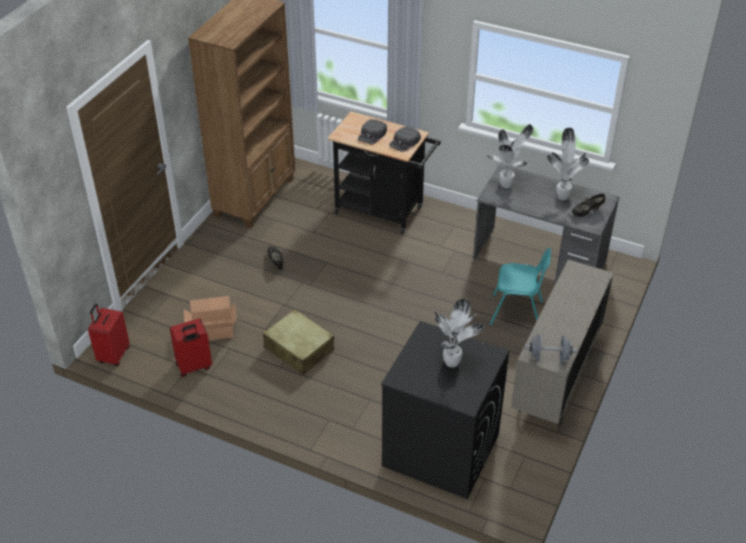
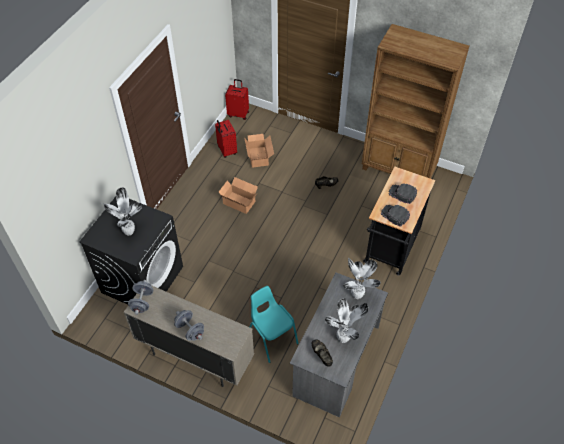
camera: 90 degrees right, 10 degrees up
(299, 349) = (239, 201): beige suitcase -> cardboard box
(517, 313) = (272, 337): turquoise chair -> turquoise chair turned 135 degrees clockwise
(581, 310) = (190, 330): none -> grey dumbbell

